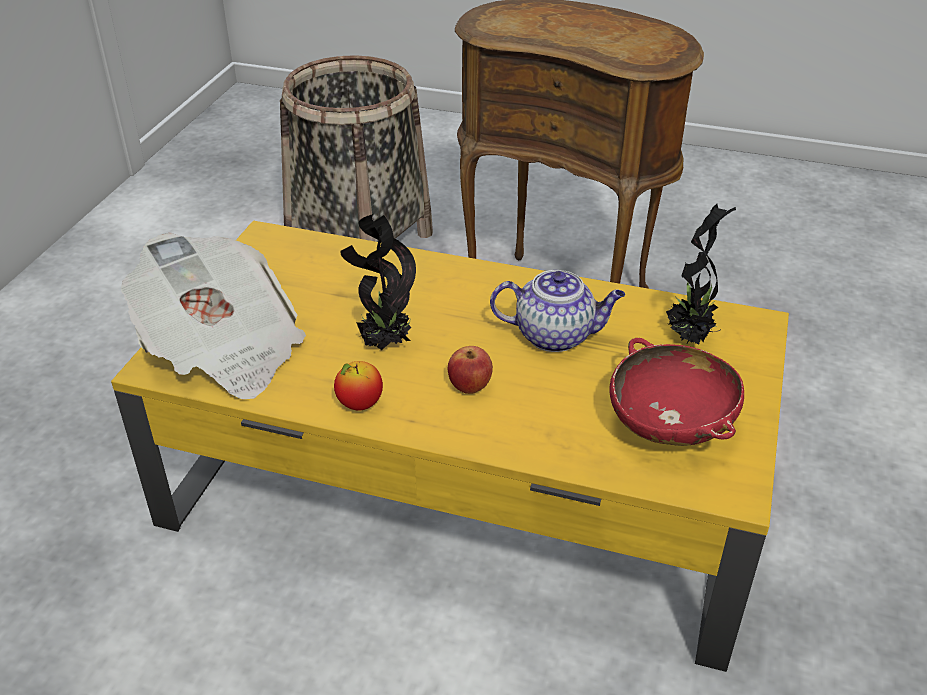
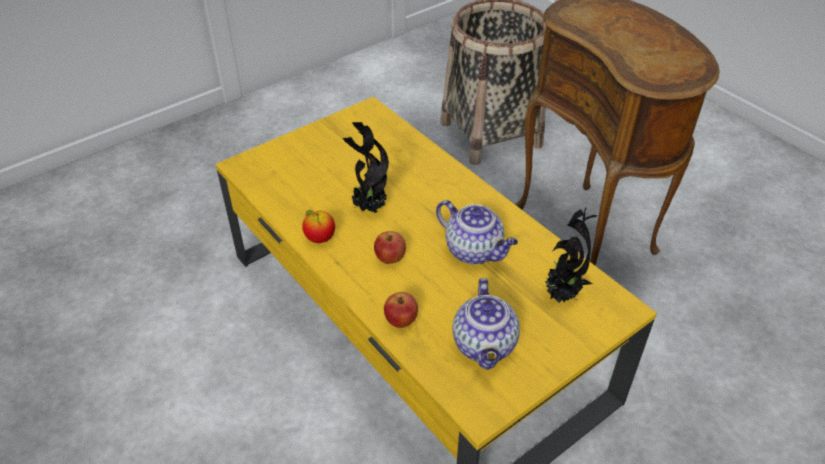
camera: 35 degrees right, 5 degrees up
(223, 349) = (283, 171): newspaper -> none
(555, 445) = (401, 321): none -> apple
(670, 425) = (485, 346): red bowl -> teapot

